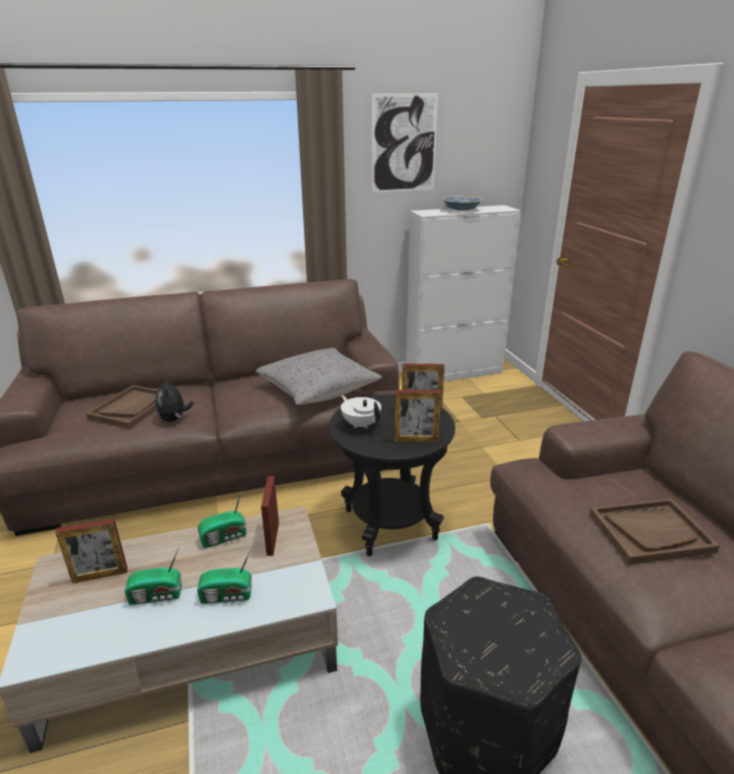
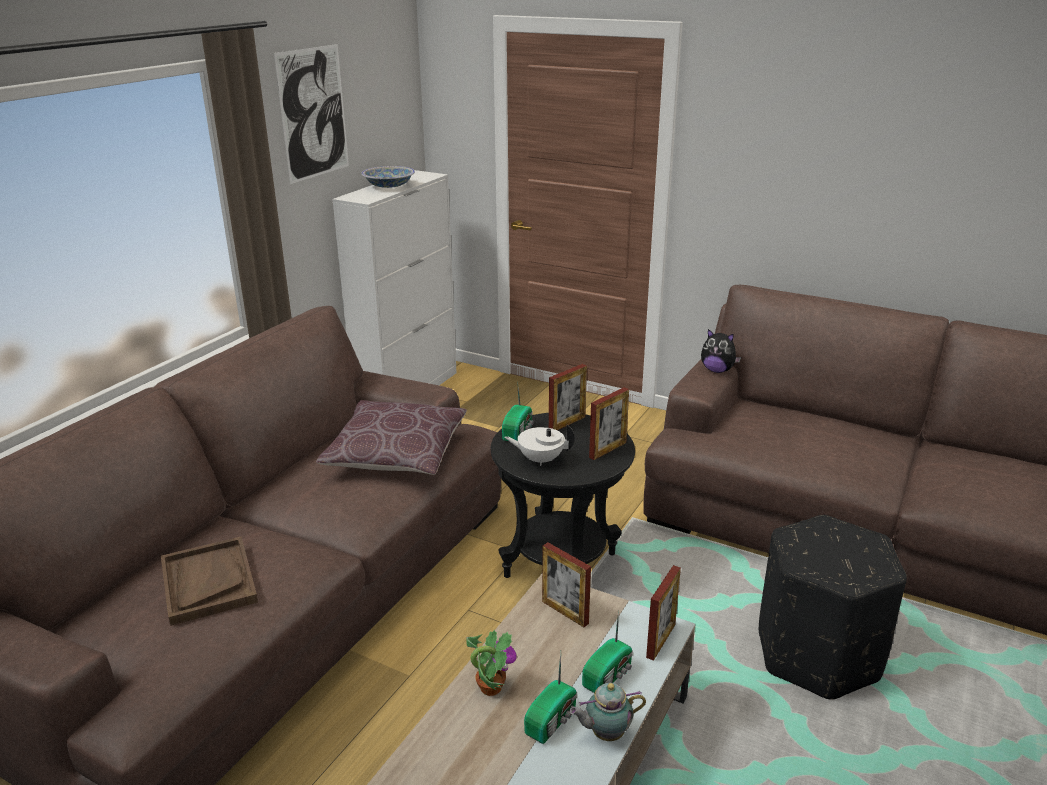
camera: 45 degrees left, 0 degrees up
(100, 575) = (468, 749): picture frame -> picture frame (661, 641)
(165, 551) = (490, 687): none -> potted plant
(165, 629) = (605, 733): none -> teapot
(174, 419) = (291, 564): plush toy -> plush toy (717, 370)
(225, 537) = (523, 639): radio -> radio (518, 431)
(318, 389) = (396, 454): grey pillow -> brown pillow
(650, 532) = (816, 441): brown tray -> none

